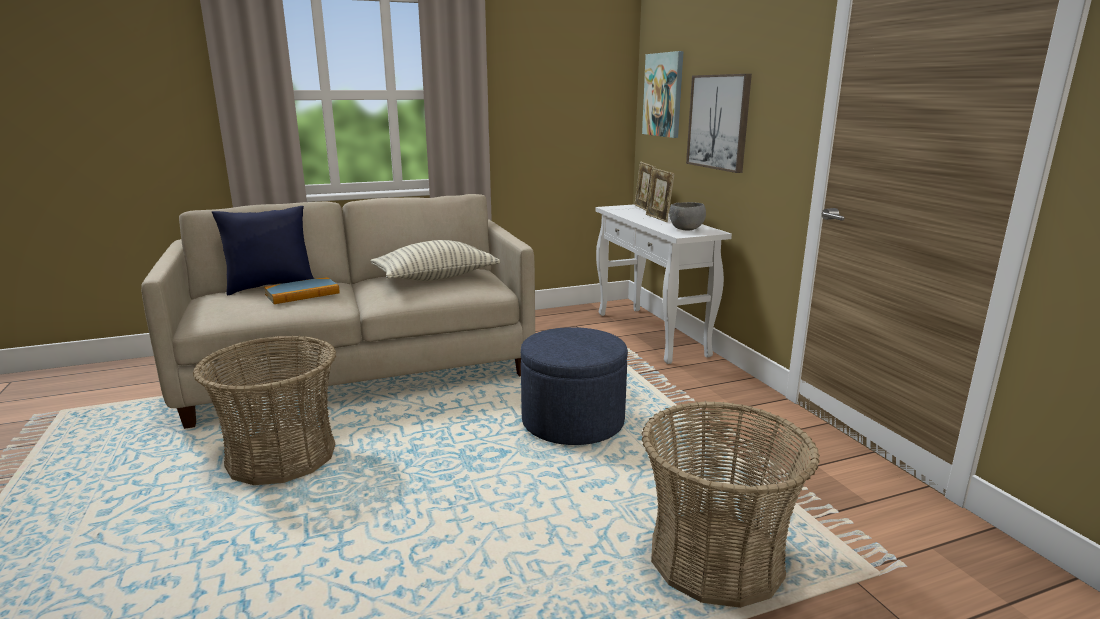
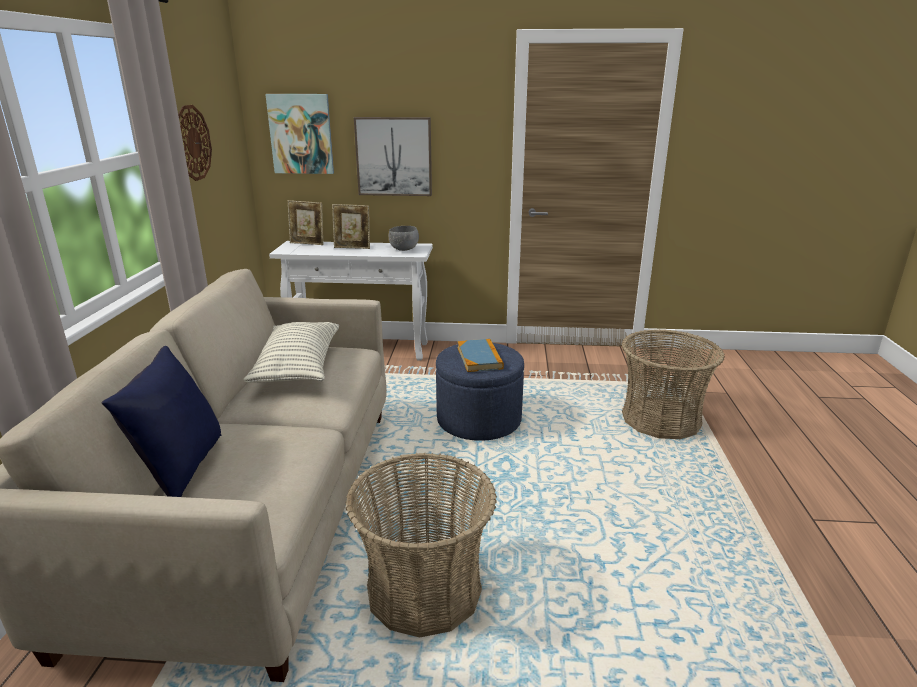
camera: 65 degrees left, 5 degrees up
(302, 294) = (258, 446): book -> book (479, 358)
(530, 92) = (192, 143): none -> wall clock

